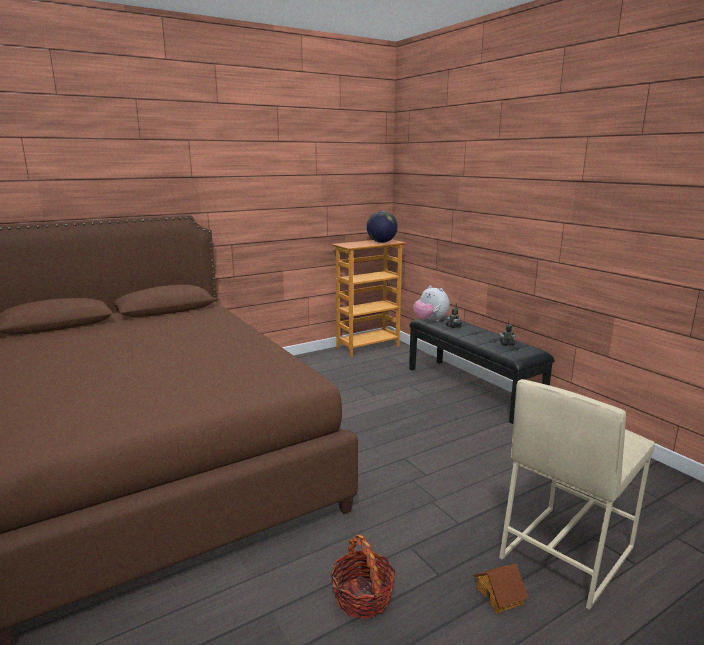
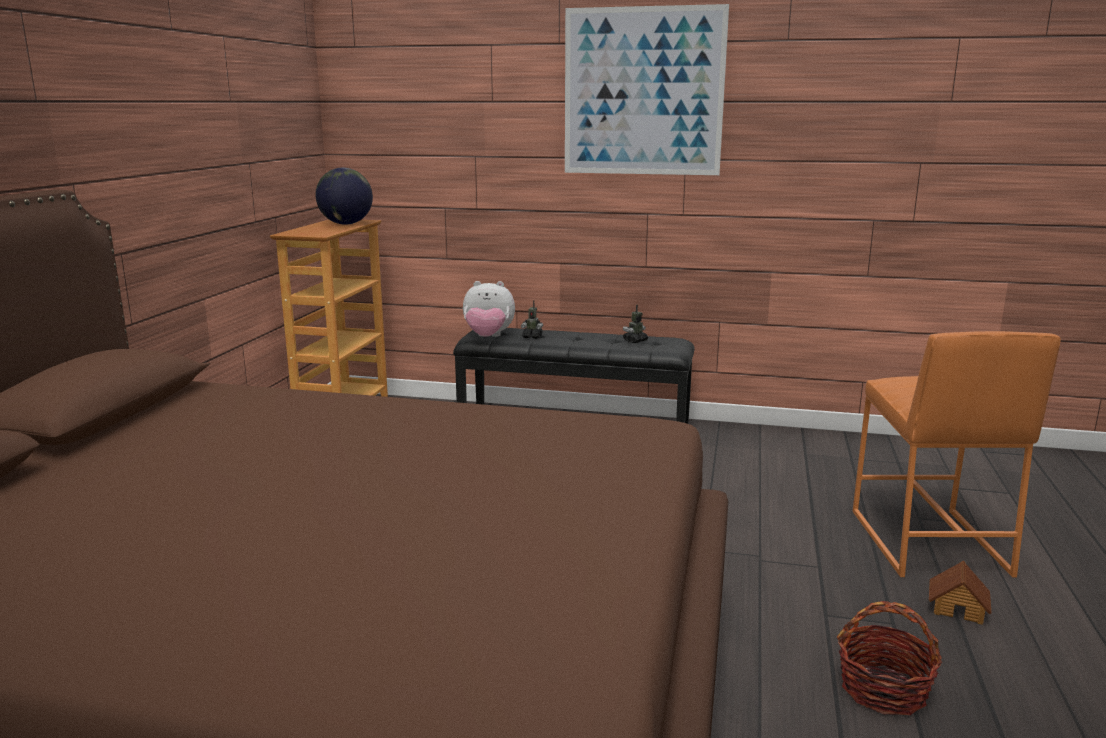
camera: 45 degrees left, 0 degrees up
(540, 173) = (643, 92): none -> picture
(565, 552) = (927, 542): beige stool -> orange stool

